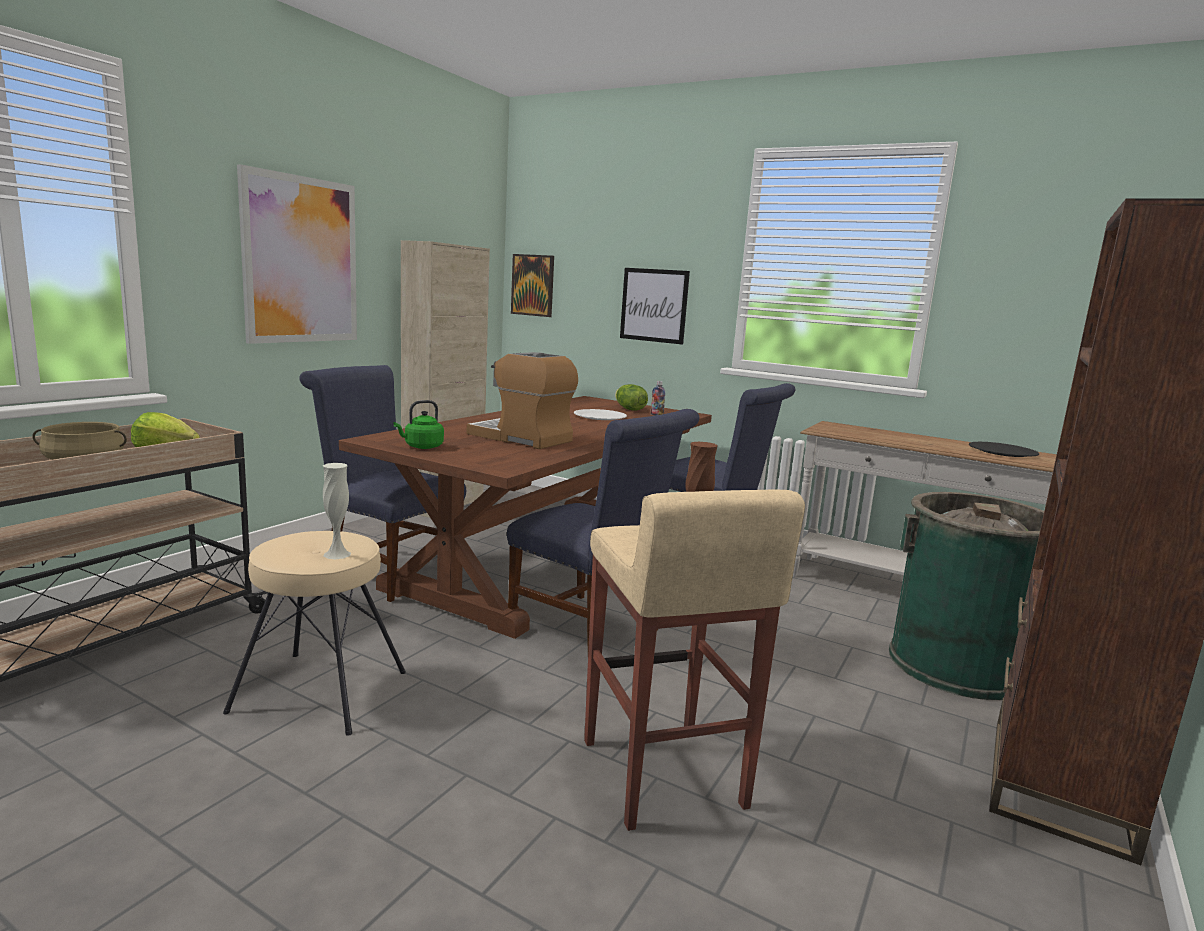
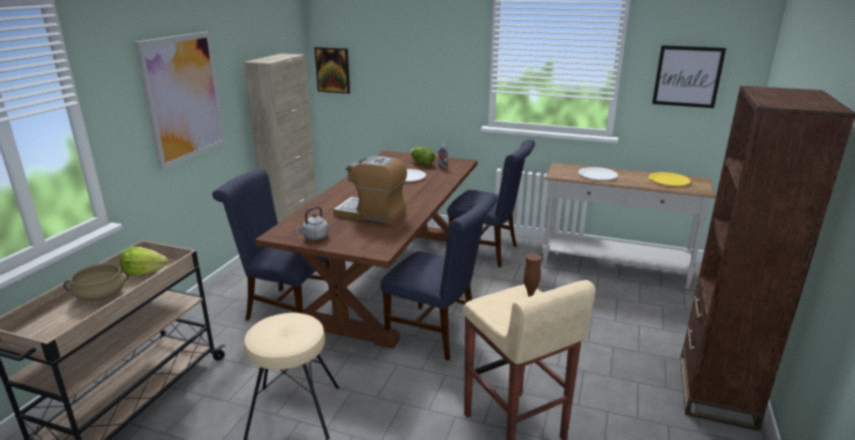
camera: 10 degrees left, 10 degrees up
(337, 554) = (302, 336): white vase -> none
(421, 447) = (314, 237): green kettle -> grey kettle
(654, 305) = (428, 84): picture -> picture (687, 76)
(885, 436) = (597, 175): none -> white plate
(956, 665) = (651, 319): green trash can -> none
(1002, 451) = (668, 180): black plate -> yellow plate

